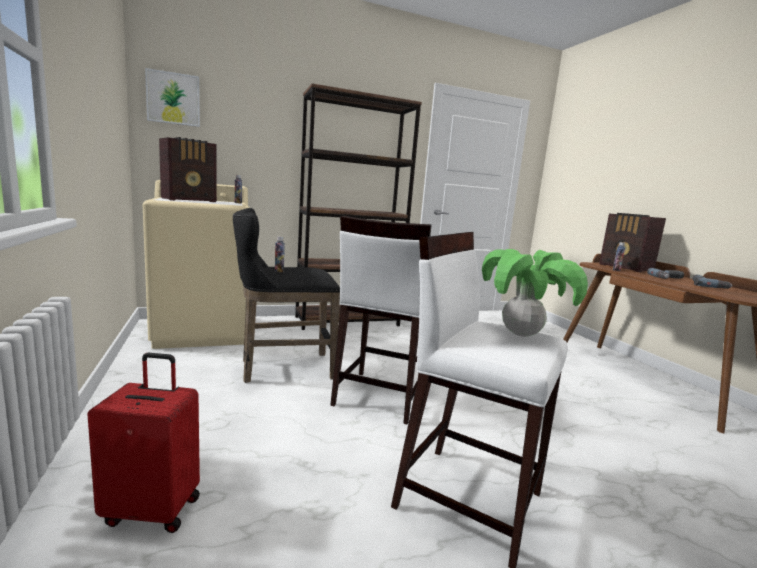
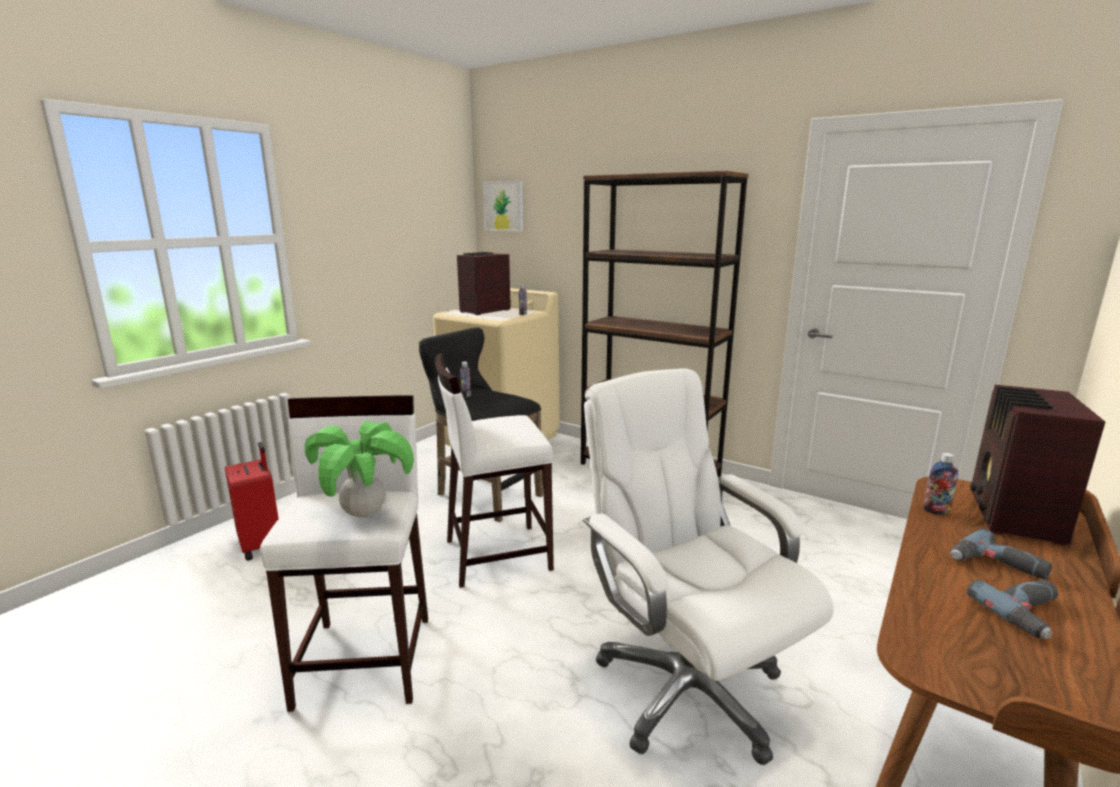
camera: 55 degrees right, 5 degrees up
(190, 200) = (483, 311): radio -> radio turned 120 degrees clockwise
(573, 401) = (687, 688): none -> white office chair

